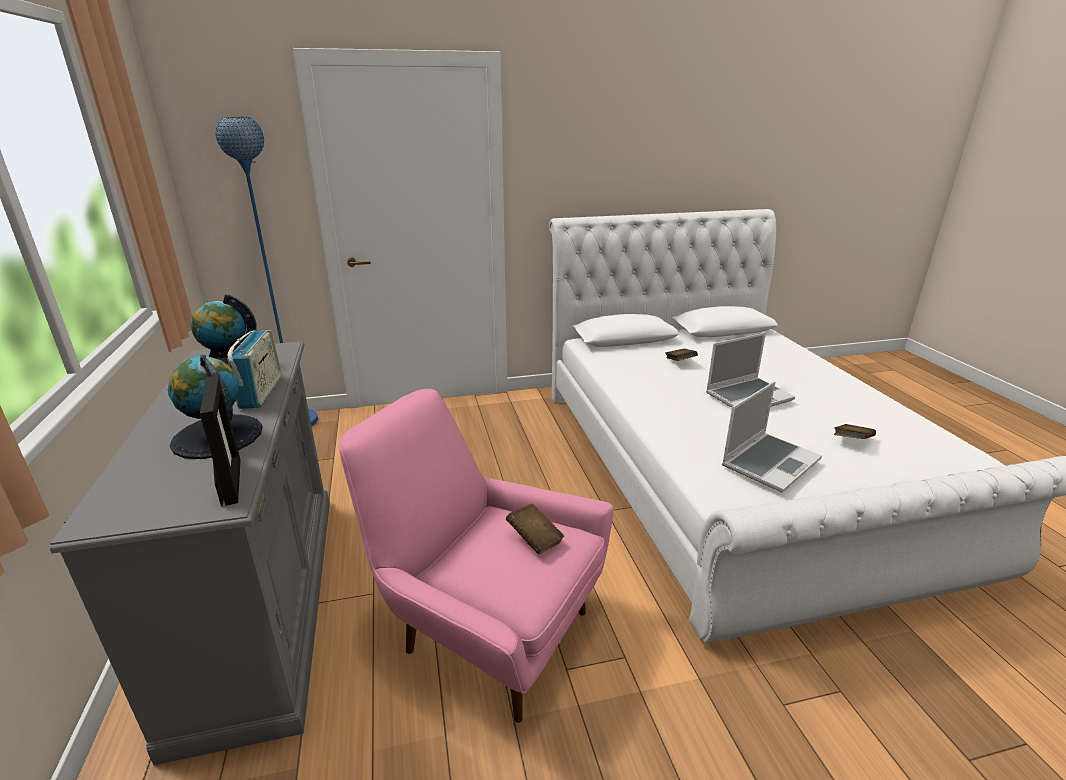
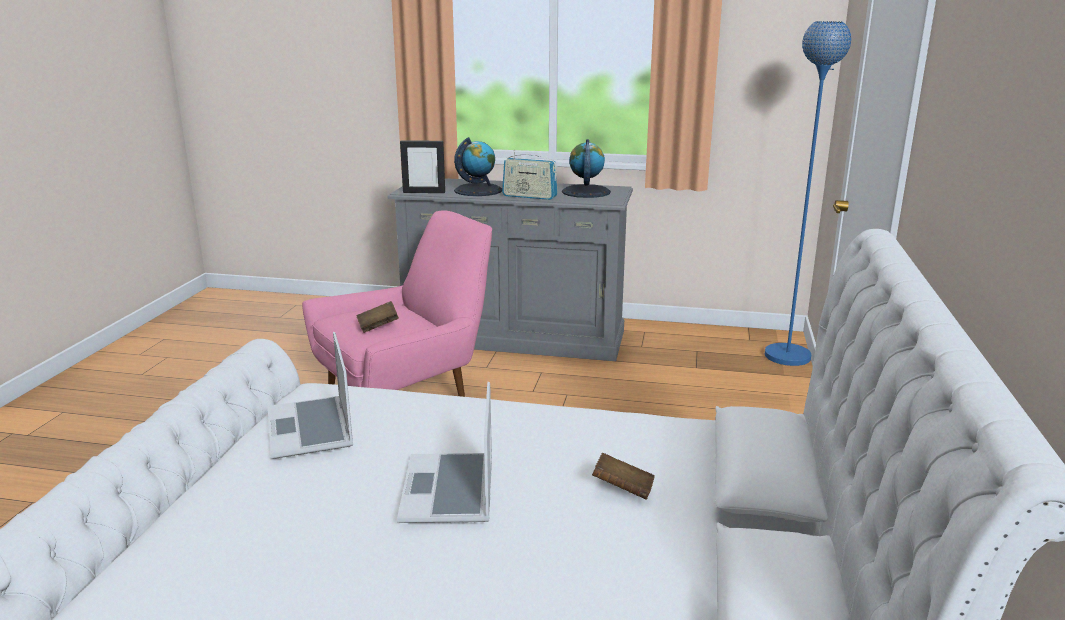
camera: 115 degrees right, 5 degrees down
(852, 441) = (268, 518): brown book -> none

